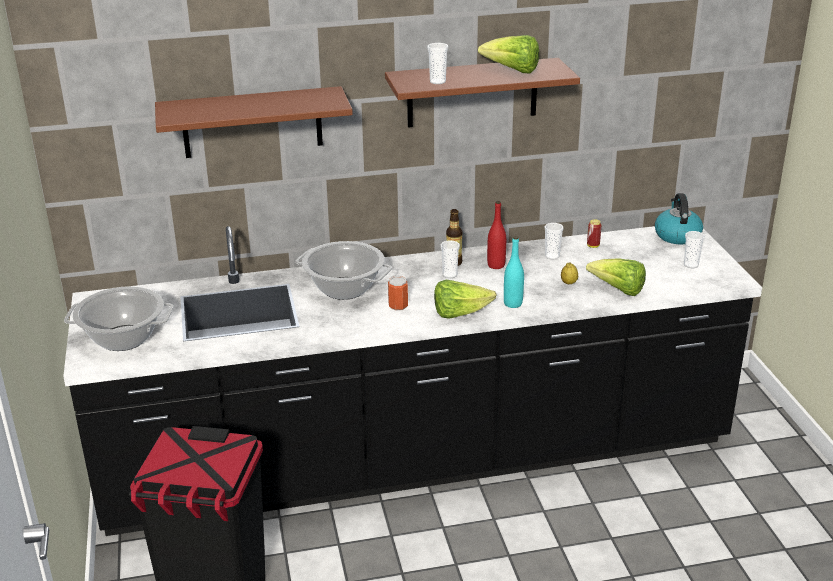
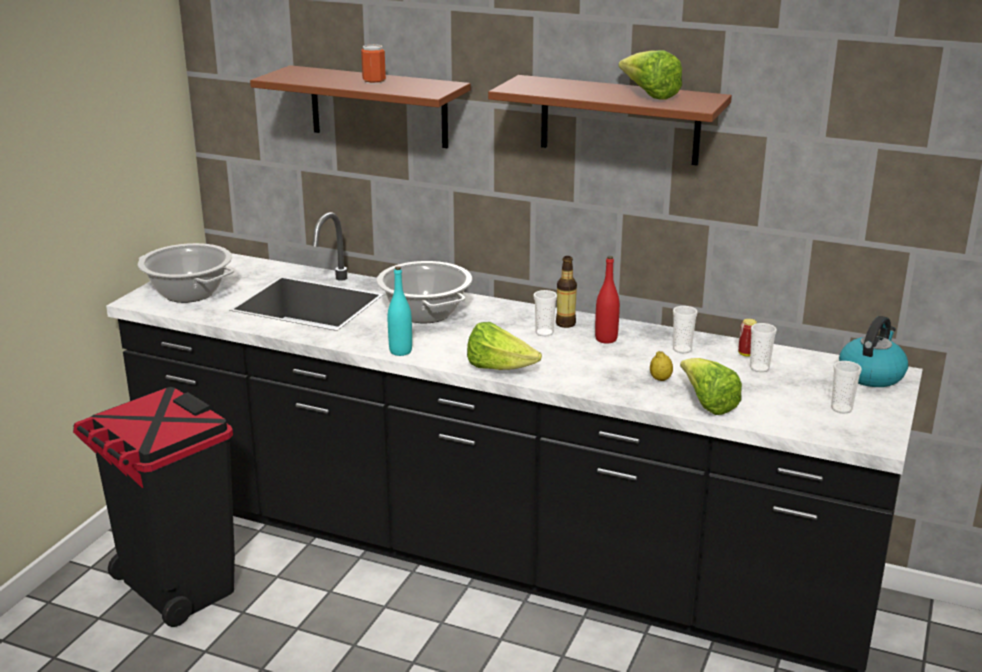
camera: 35 degrees right, 5 degrees down
(398, 306) = (450, 343): can -> can (374, 81)
(437, 81) = (548, 89): cup -> cup (759, 368)
(513, 303) = (568, 378): turquoise bottle -> turquoise bottle (400, 351)

